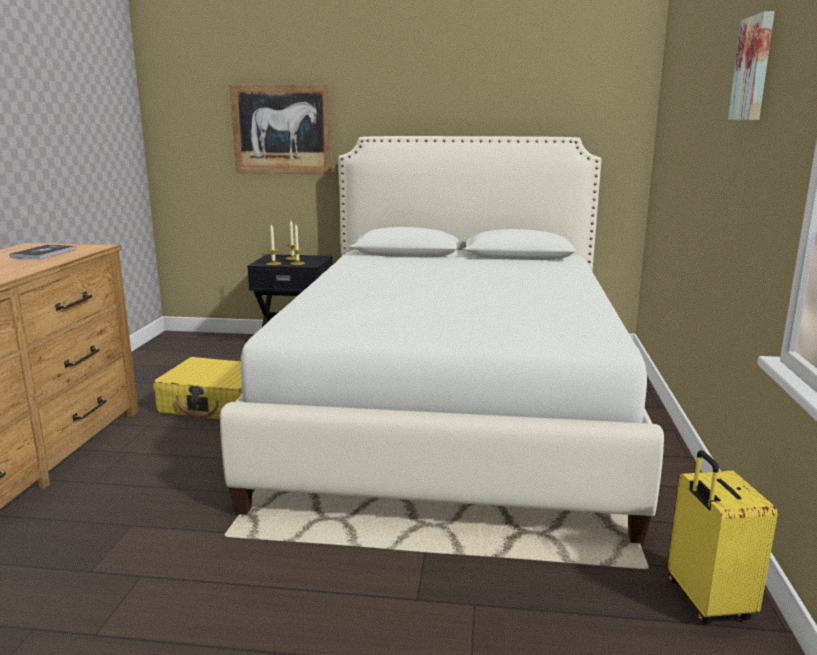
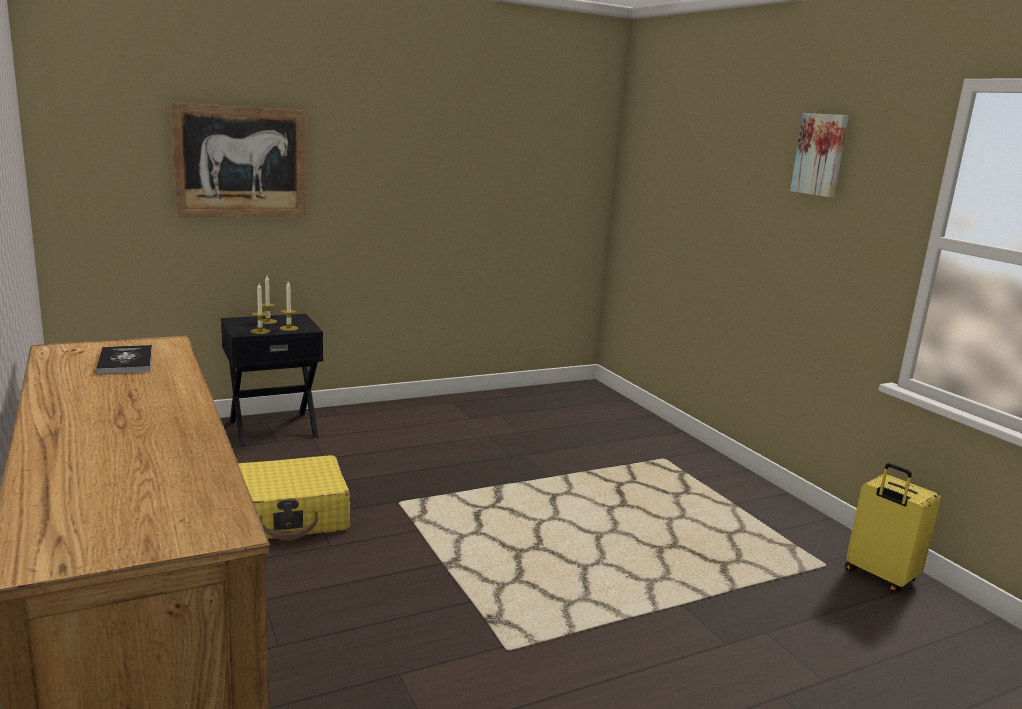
camera: 35 degrees left, 0 degrees up
(452, 411) = (532, 470): white bed -> none

